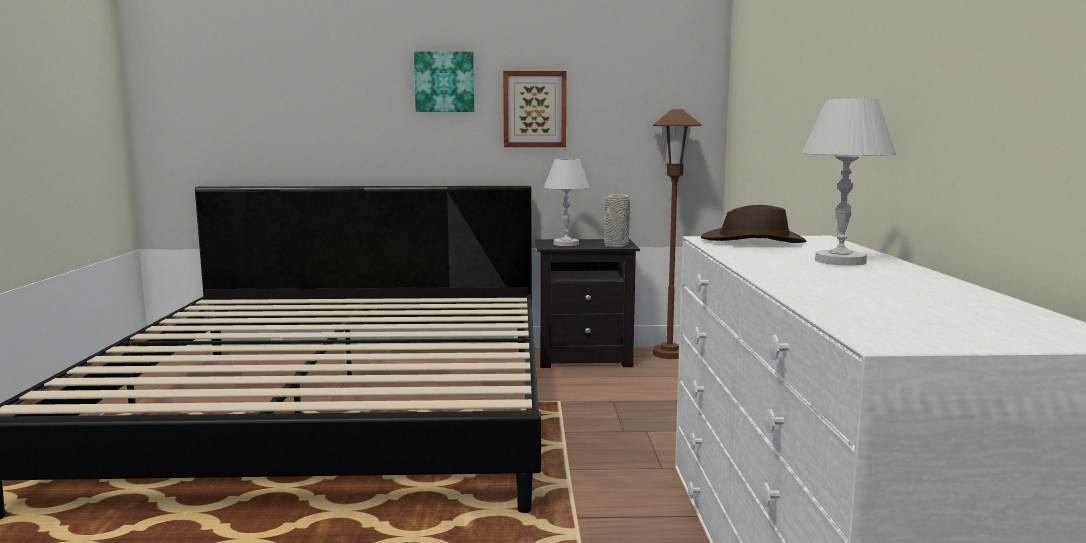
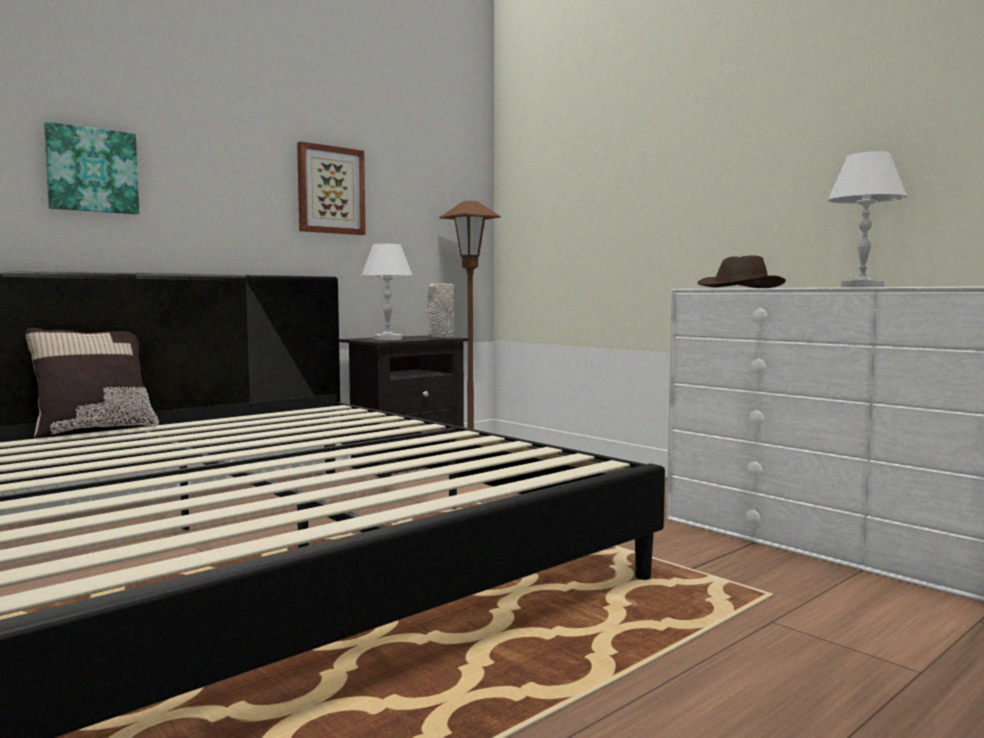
camera: 40 degrees left, 5 degrees down
(332, 297) = (94, 430): none -> pillow
(444, 82) = (230, 146): picture -> picture (92, 170)

